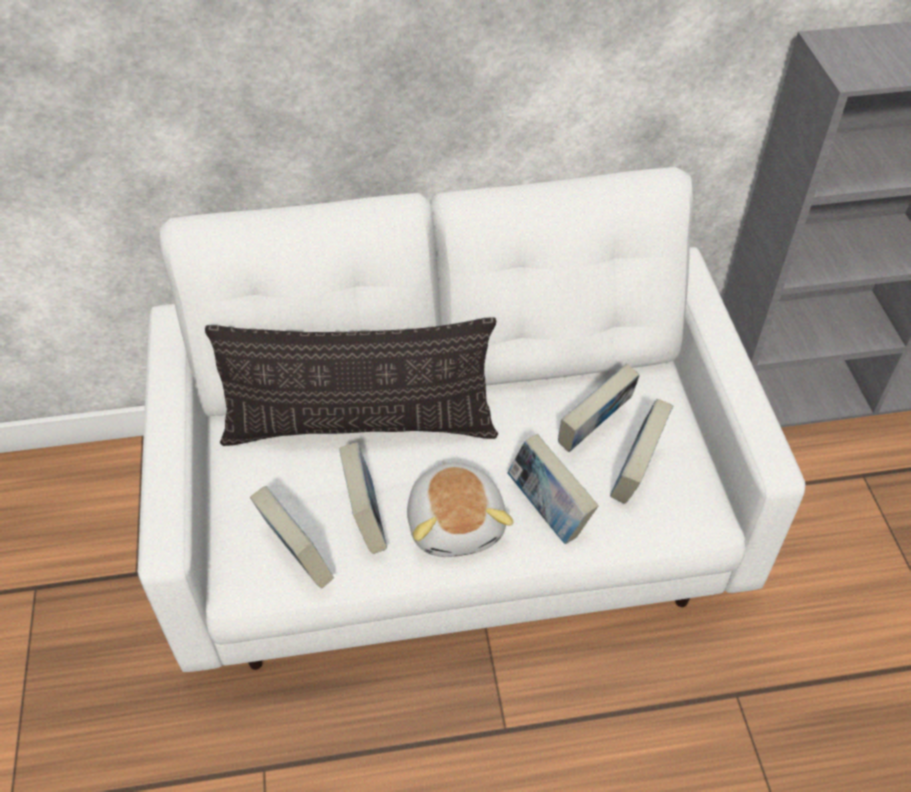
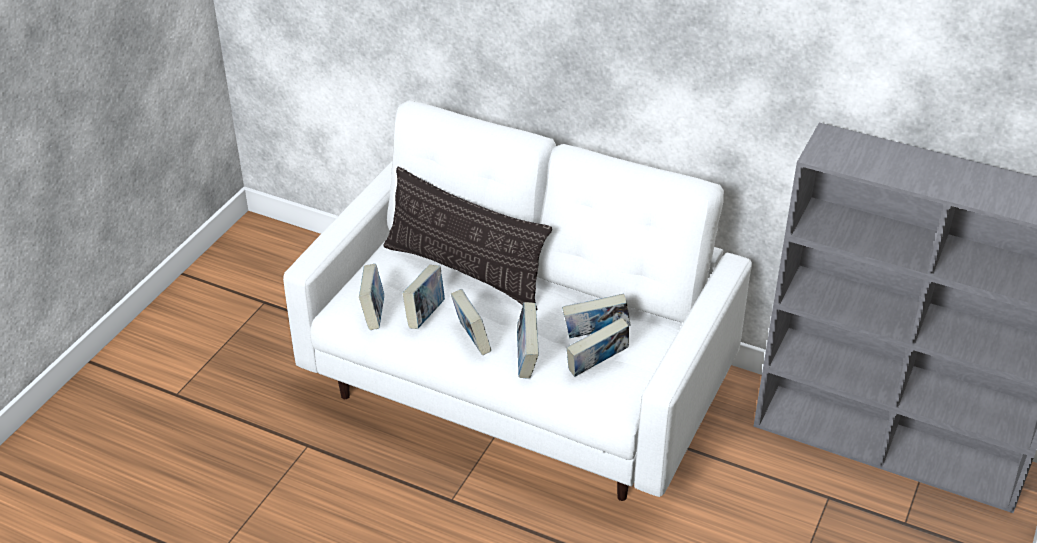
camera: 35 degrees right, 10 degrees down
(457, 523) = (471, 340): plush toy -> book

